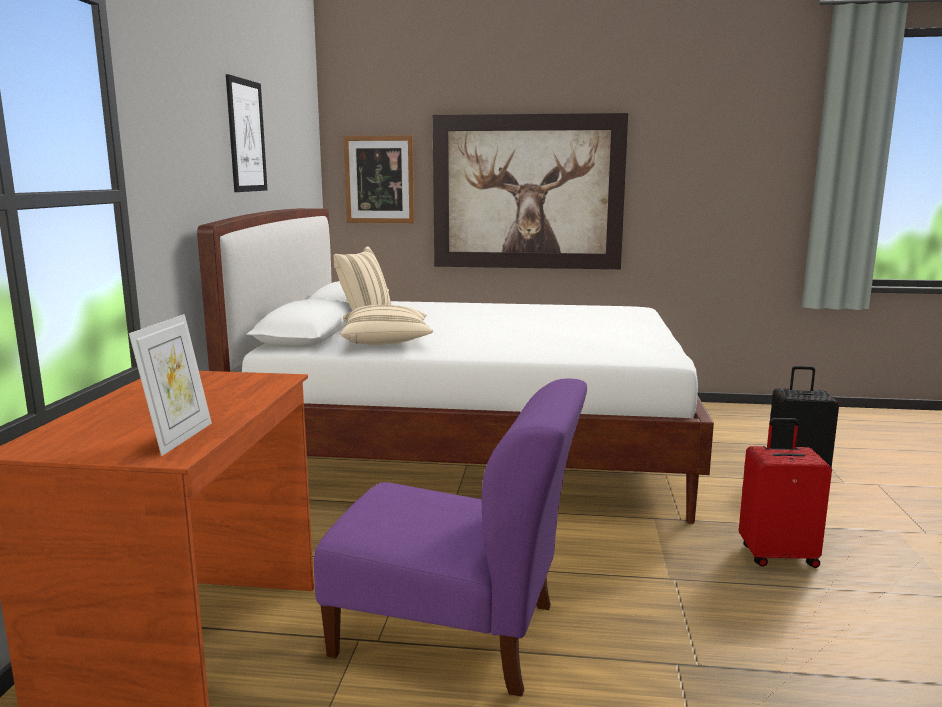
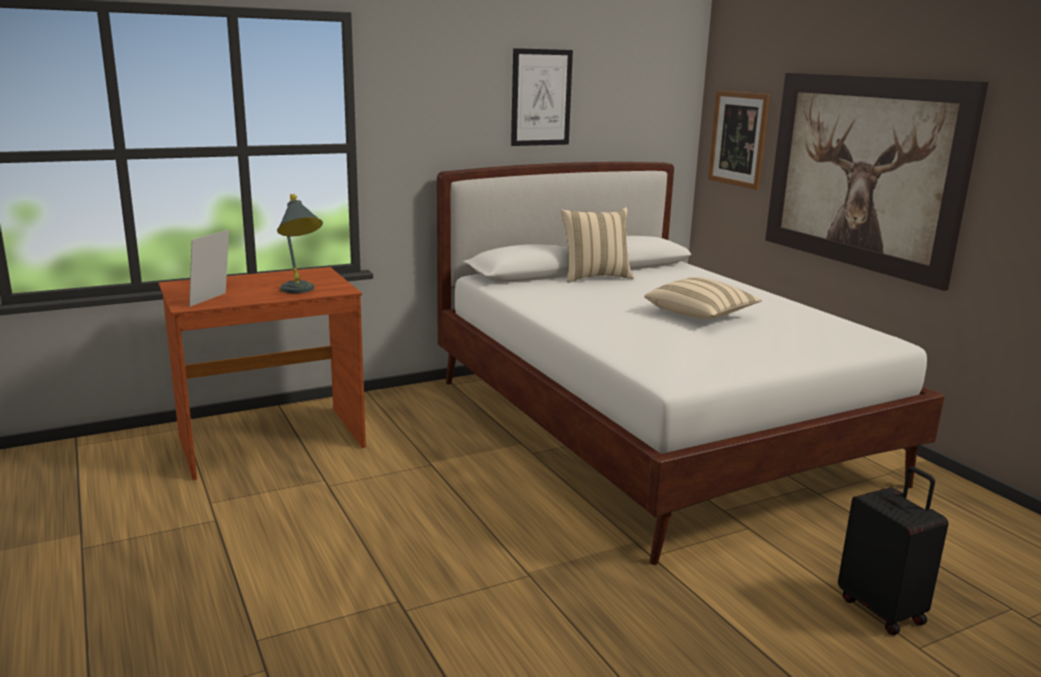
camera: 55 degrees right, 5 degrees up
(179, 438) = (212, 300): picture frame -> picture frame turned 135 degrees clockwise
(246, 394) = (300, 292): none -> grey table lamp
(386, 342) = (545, 295): beige pillow -> beige pillow (700, 315)
(454, 634) = (358, 507): purple chair -> none
(777, 555) = (643, 623): red suitcase -> none

